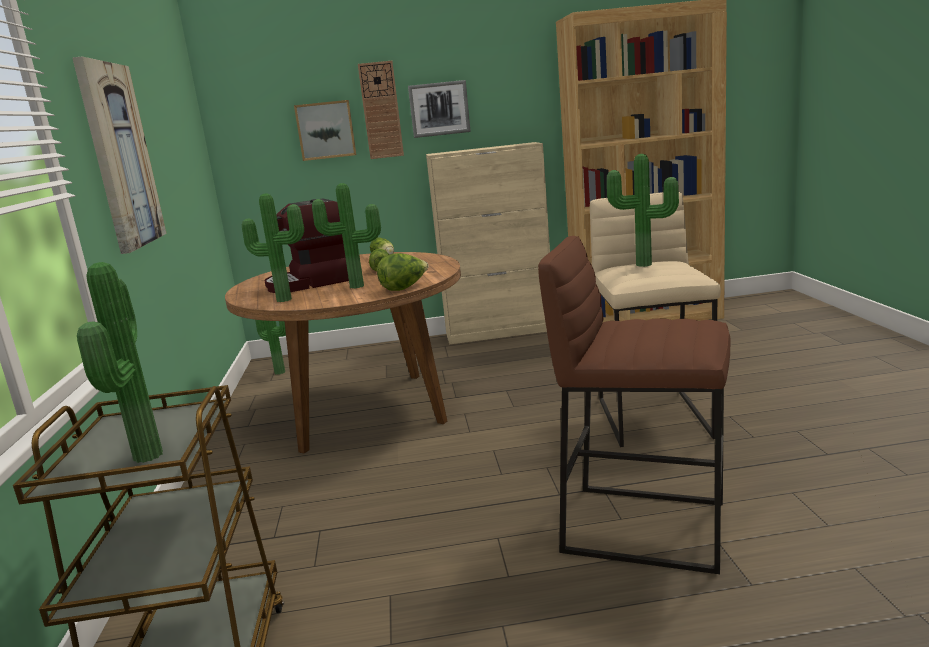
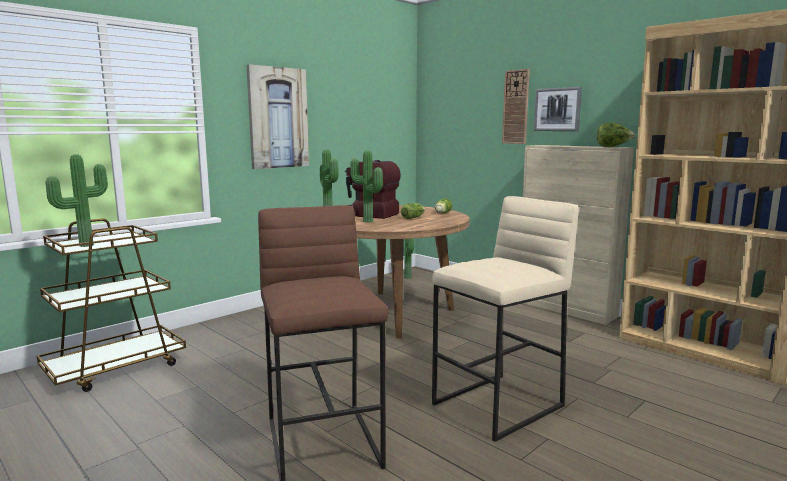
camera: 50 degrees right, 5 degrees down
(326, 130) = (479, 118): picture -> none
(404, 288) = (373, 228): lettuce -> lettuce (613, 147)
(644, 265) = (498, 260): potted plant -> none

